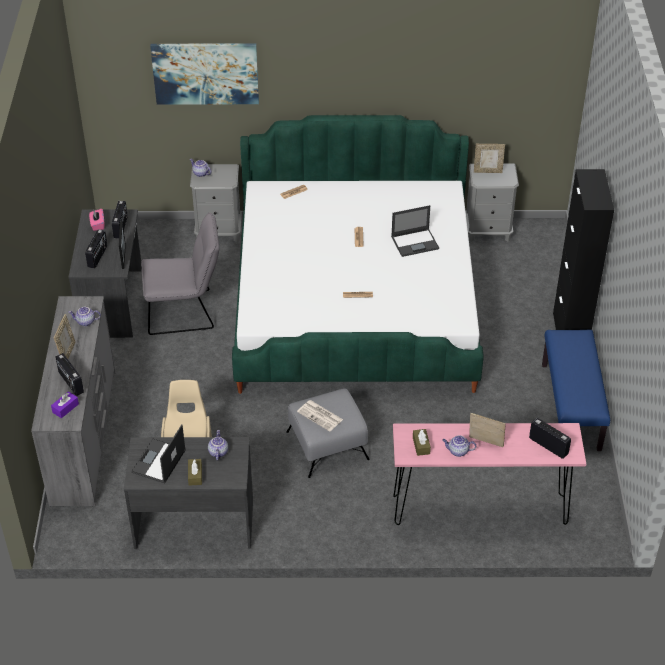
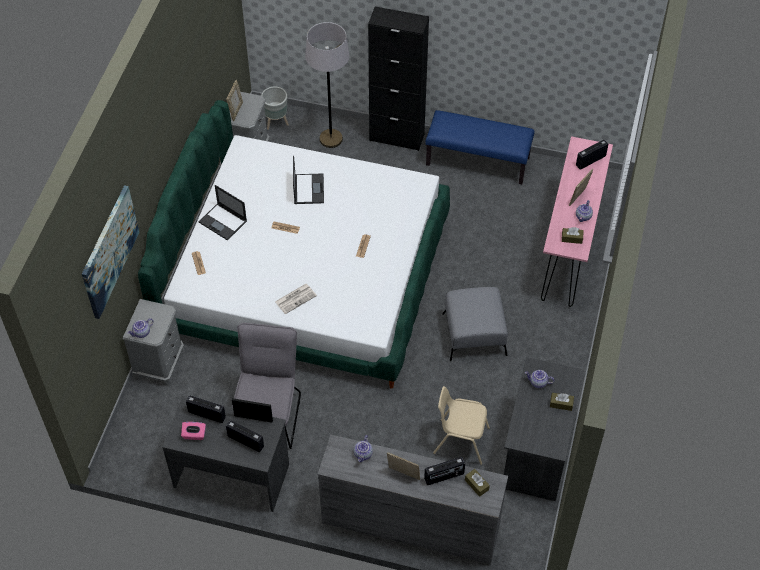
camera: 75 degrees left, 10 degrees up
(65, 408) = (476, 485): purple tissue box -> brown tissue box
(158, 461) = (539, 429): laptop -> laptop (223, 222)
(320, 416) = (481, 314): newspaper -> newspaper (296, 298)
(539, 284) = (331, 139): none -> grey floor lamp
(540, 241) = (276, 122): none -> grey planter

